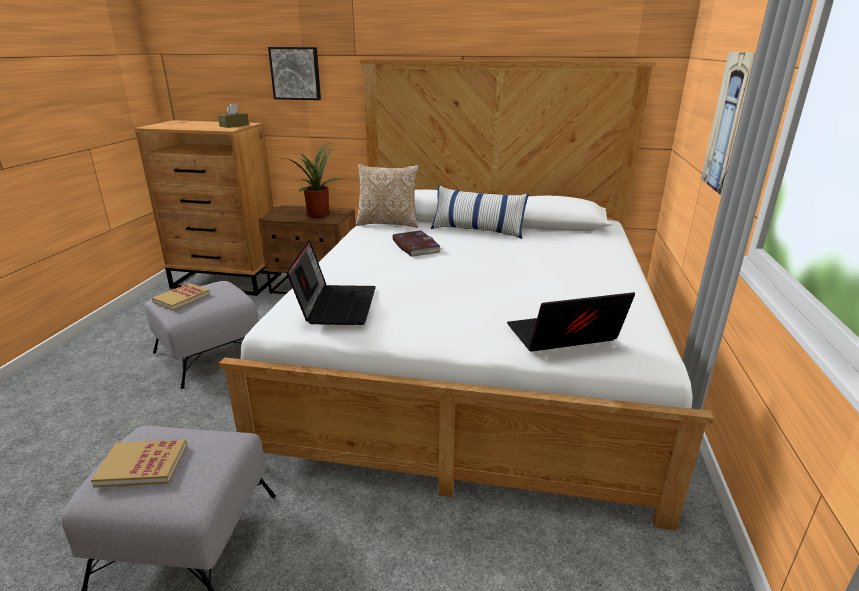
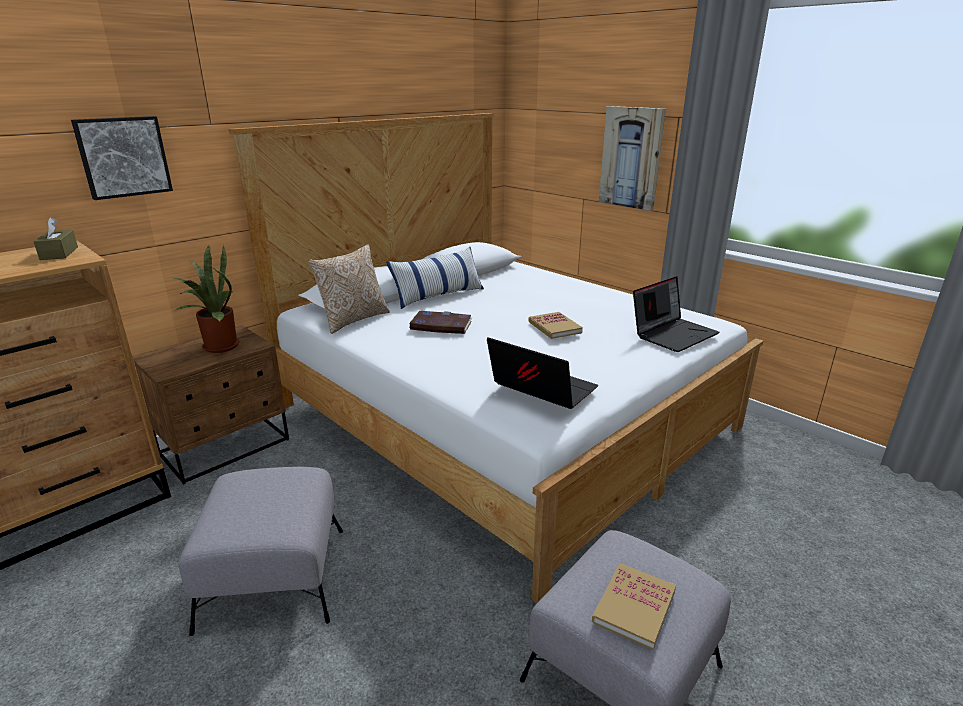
camera: 55 degrees left, 0 degrees up
(181, 298) = (246, 515): book -> book (554, 327)
(562, 337) = (673, 334): laptop -> laptop turned 150 degrees counterclockwise

